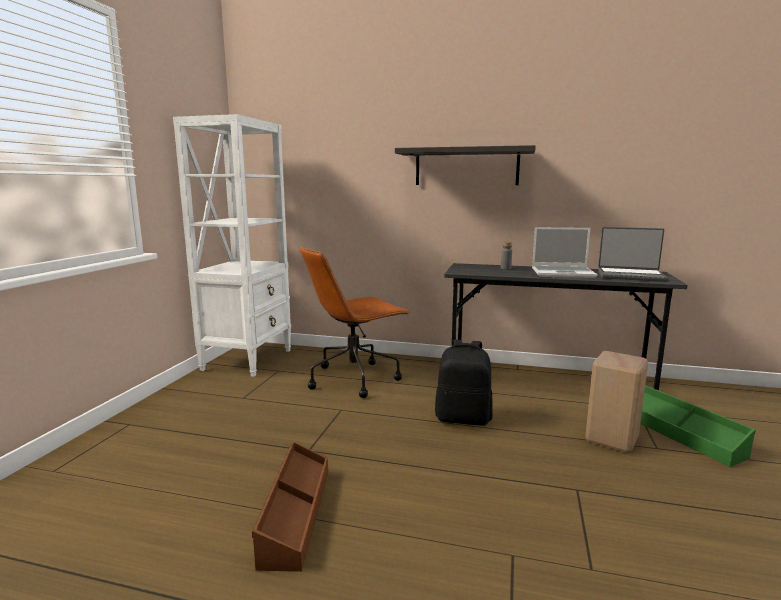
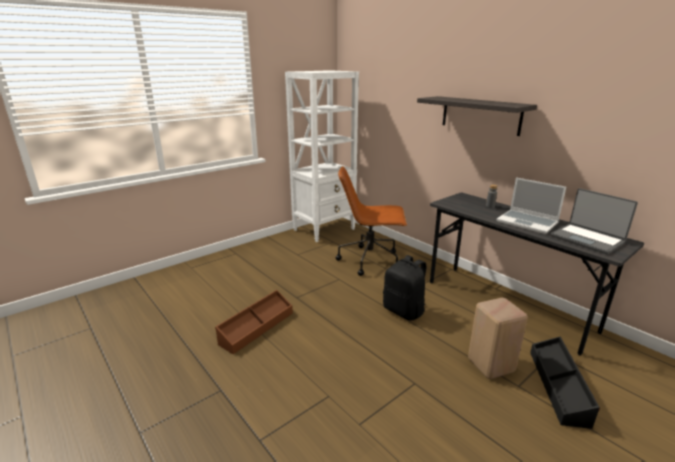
camera: 35 degrees right, 10 degrees up
(681, 434) = (559, 386): green storage box -> black storage box

